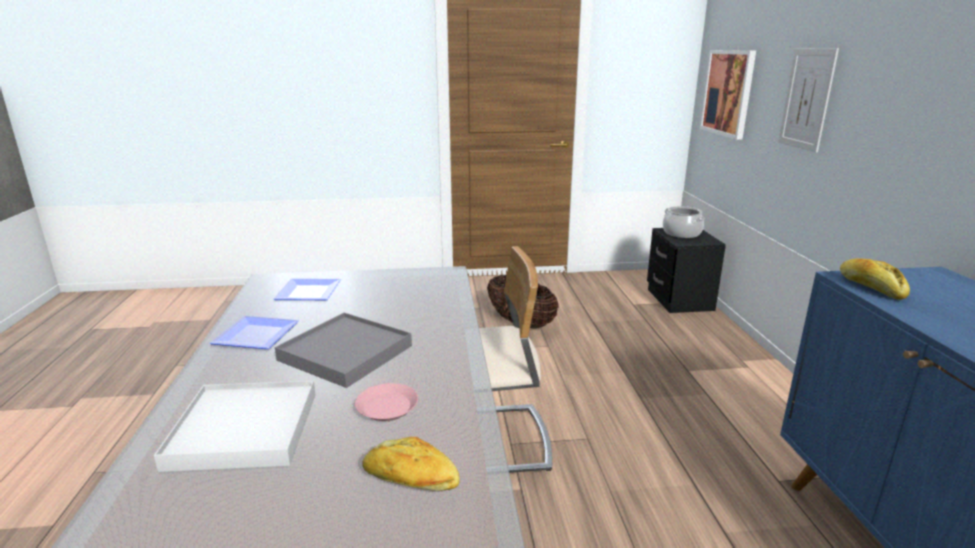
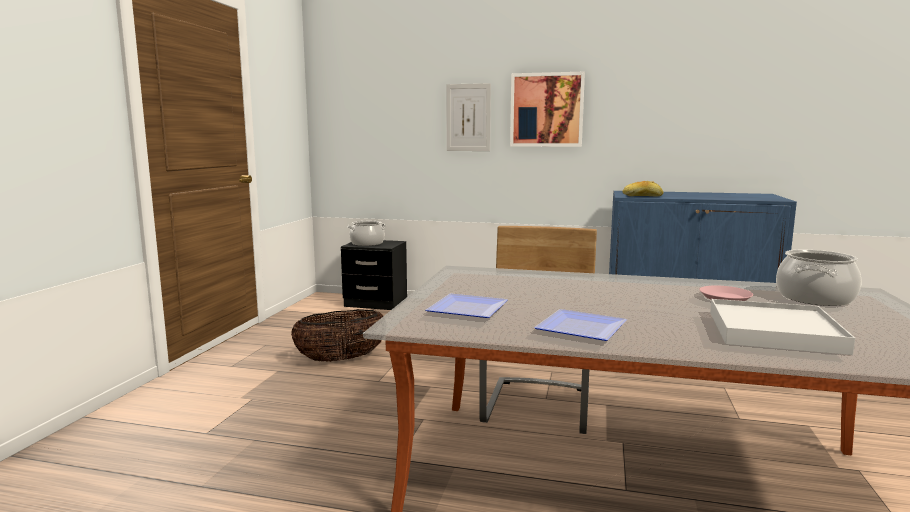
camera: 70 degrees left, 10 degrees down
(346, 353) = (631, 303): grey tray -> none
(411, 480) = (814, 298): bread -> cooking pot
(728, 93) = (366, 122): picture -> picture (546, 110)

